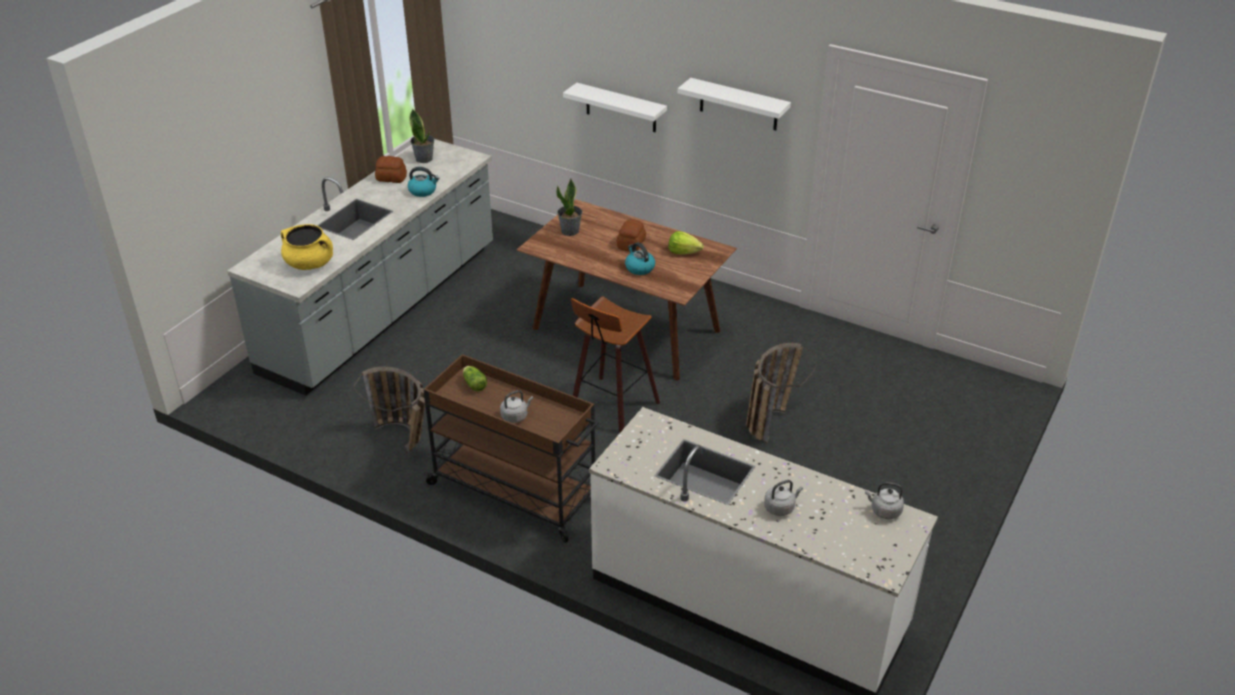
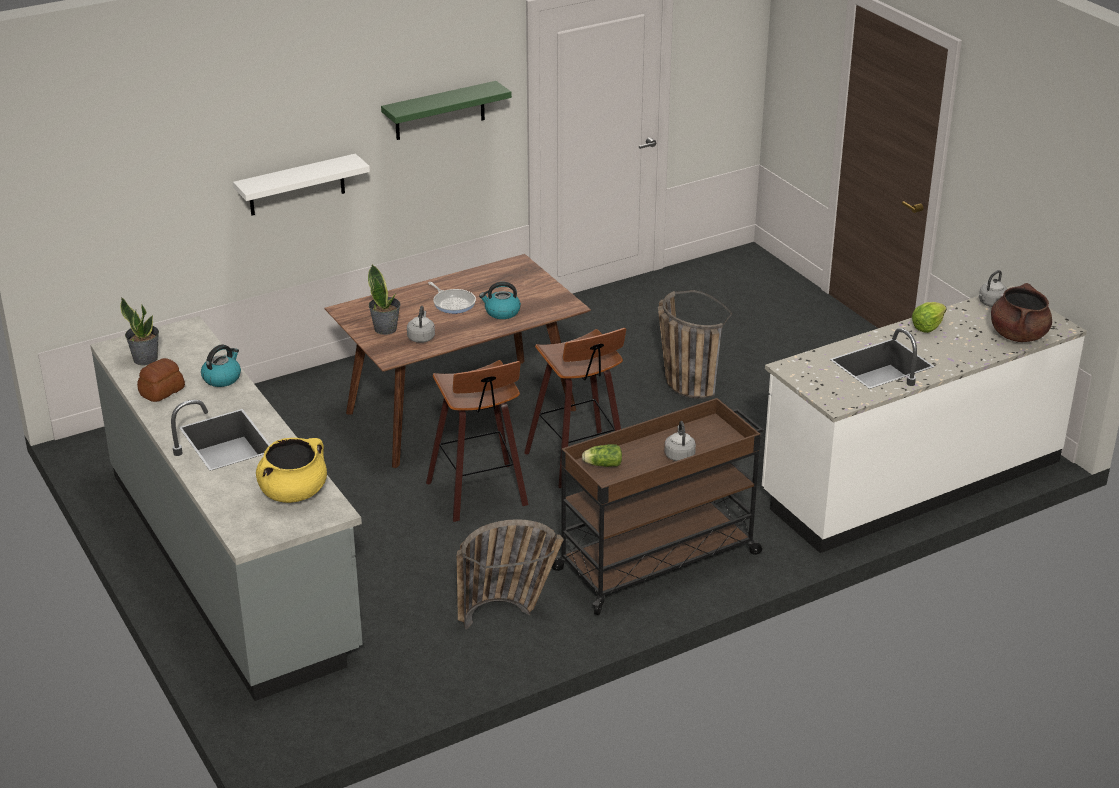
camera: 60 degrees left, 5 degrees down
(532, 377) = (481, 494): none -> stool
(631, 244) = (453, 303): bread -> frying pan
(683, 252) = (501, 281): lettuce -> lettuce (927, 327)
(738, 104) = (440, 111): white shelf -> green shelf
(780, 507) = (955, 344): grey kettle -> grey kettle (421, 337)
(839, 545) = (1018, 335): none -> brown cooking pot

